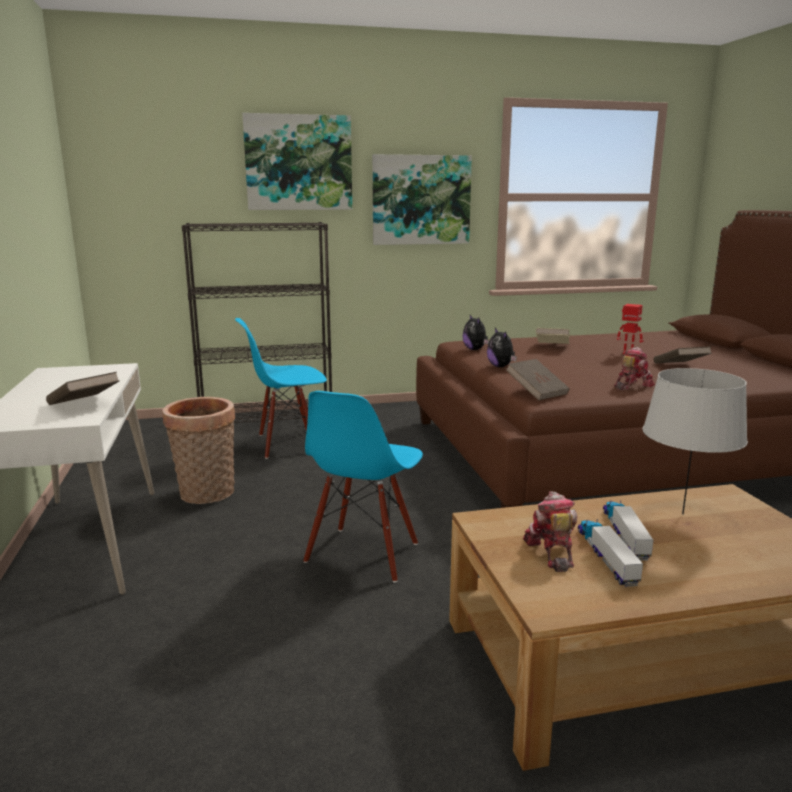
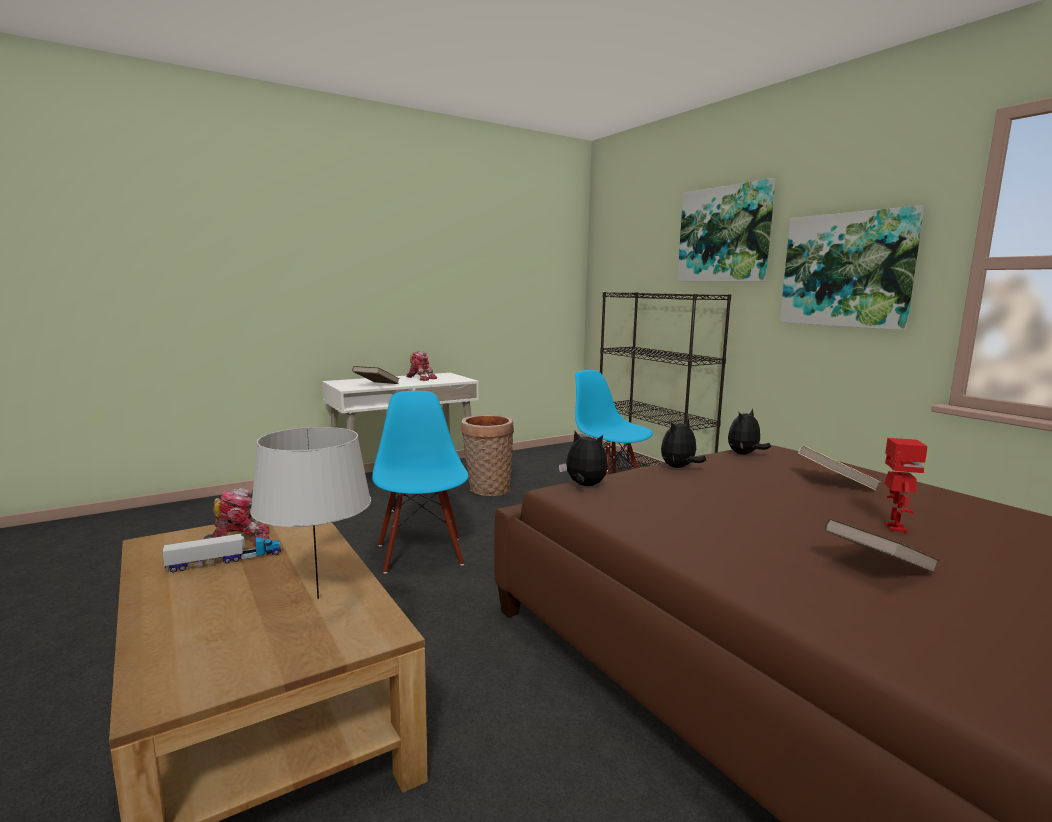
camera: 70 degrees right, 5 degrees down
(363, 554) = (421, 554): blue chair -> blue chair turned 75 degrees clockwise
(536, 392) = (584, 486): brown book -> plush toy
(624, 535) = (269, 568): toy truck -> none
(631, 385) = (682, 530): toy robot -> toy robot (420, 378)

